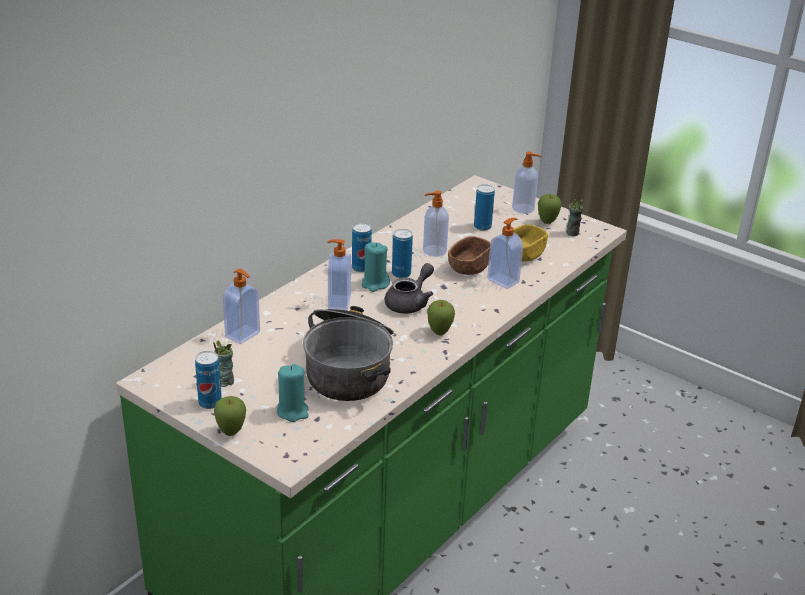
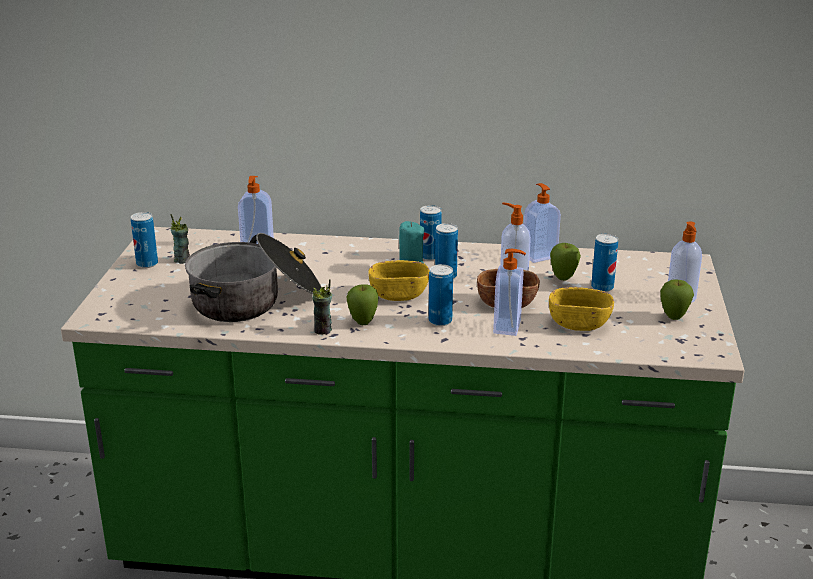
camera: 60 degrees right, 5 degrees down
(231, 433) = (113, 284): apple -> apple (563, 279)
(292, 411) = (165, 297): turquoise candle -> none
(338, 303) = (356, 265): soap dispenser -> soap dispenser (539, 256)
(410, 303) = (399, 295): grey teapot -> yellow bowl
(468, 302) = (440, 321): none -> can
(572, 233) = (675, 338): cup -> cup (323, 330)

